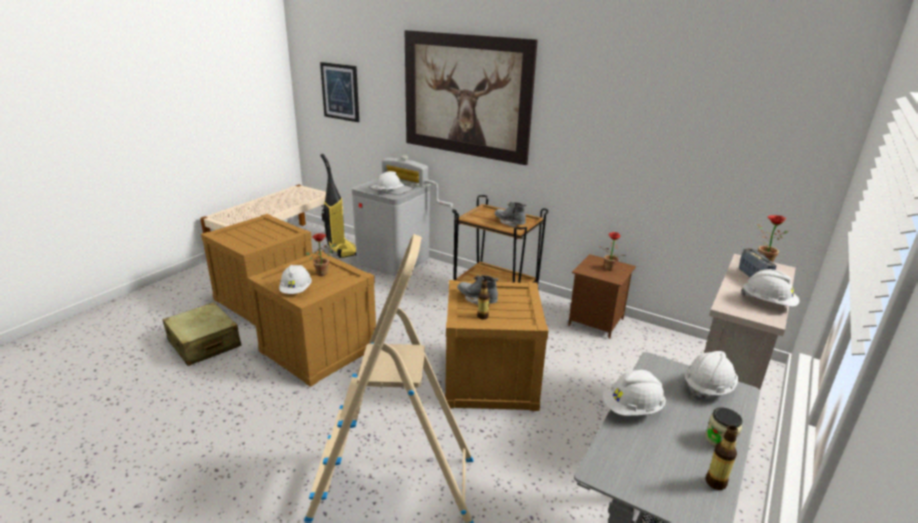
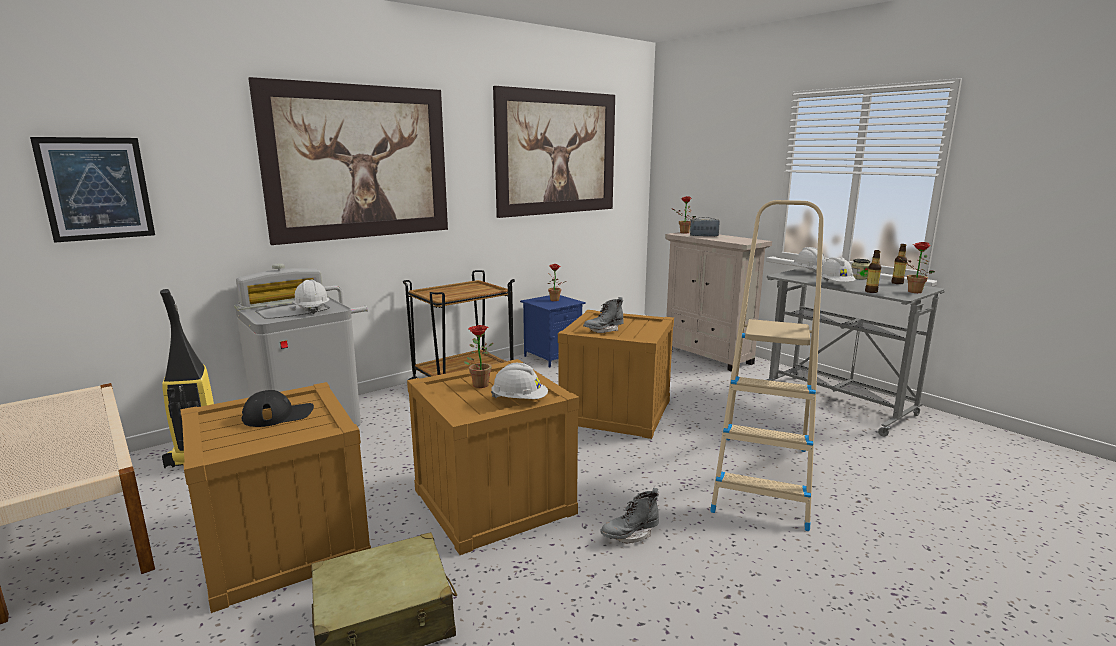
camera: 70 degrees left, 10 degrees down
(265, 234) = (278, 415): none -> black cap
(482, 316) = (637, 333): bottle -> bottle (871, 291)
(509, 223) = (473, 290): grey boot -> grey boot (630, 535)
(597, 322) = (553, 357): brown nightstand -> blue nightstand
(650, 490) = (911, 291): none -> potted plant
(671, 115) = (557, 153): none -> picture
(767, 303) = (738, 238): white hard hat -> none

